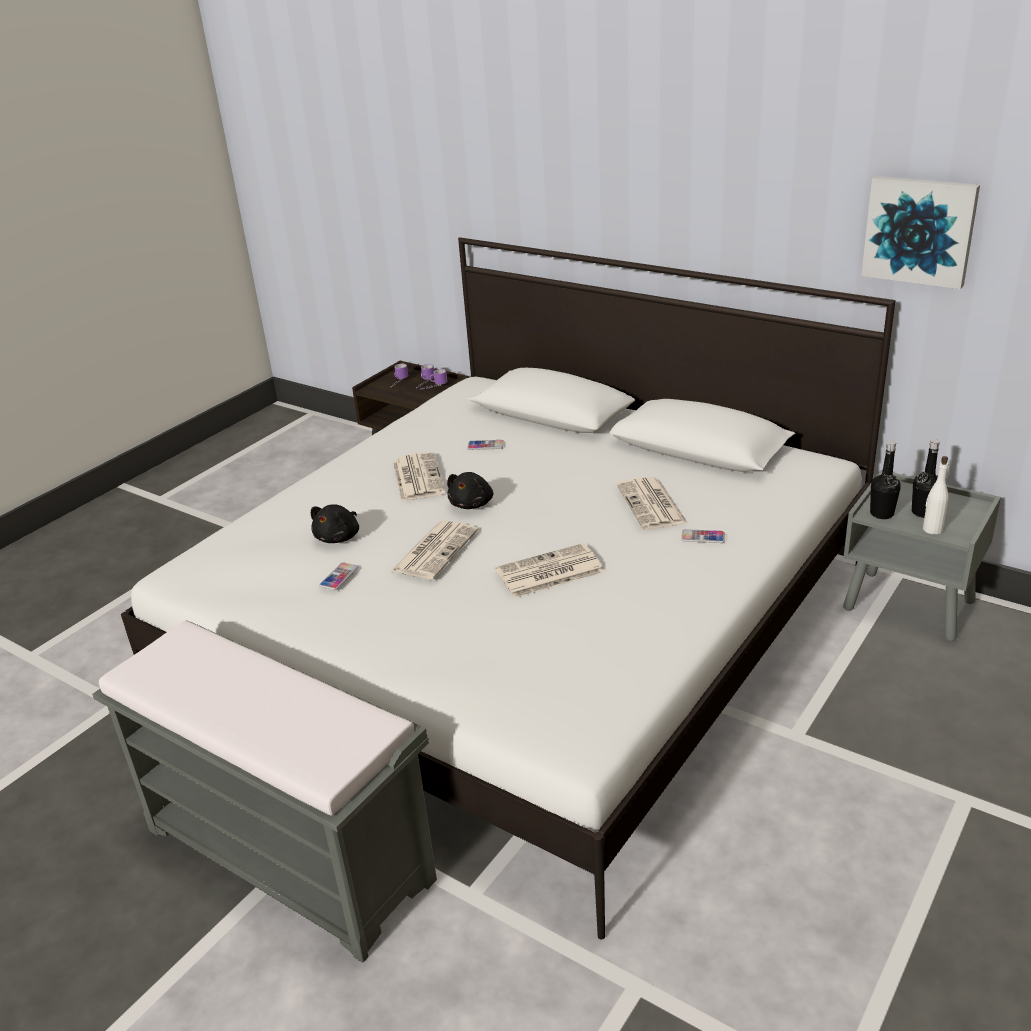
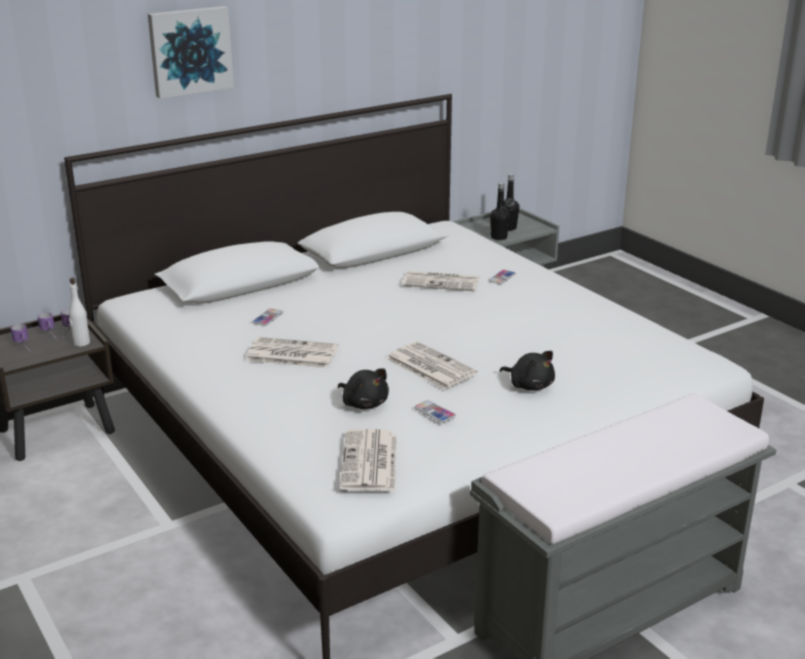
camera: 70 degrees left, 5 degrees down
(472, 504) = (367, 340): black plush toy -> black plush toy (529, 385)
(548, 572) = (501, 333): newspaper -> newspaper (370, 462)
(919, 230) = (453, 42): picture -> picture (190, 51)
(932, 529) = (529, 231): white bottle -> white bottle (81, 343)

